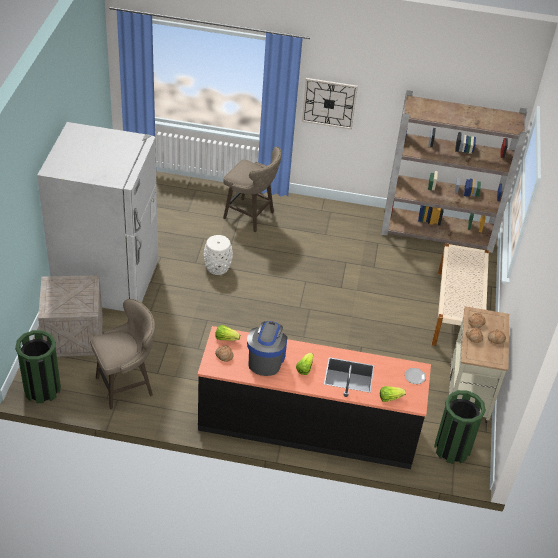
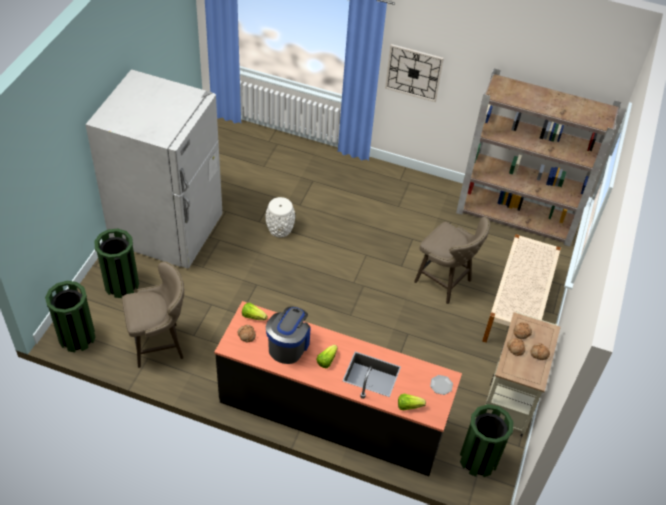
camera: 10 degrees right, 5 degrees up
(74, 335) = (121, 284): crate -> green trash can
(251, 216) = (326, 178): beige stool -> beige stool (445, 282)

